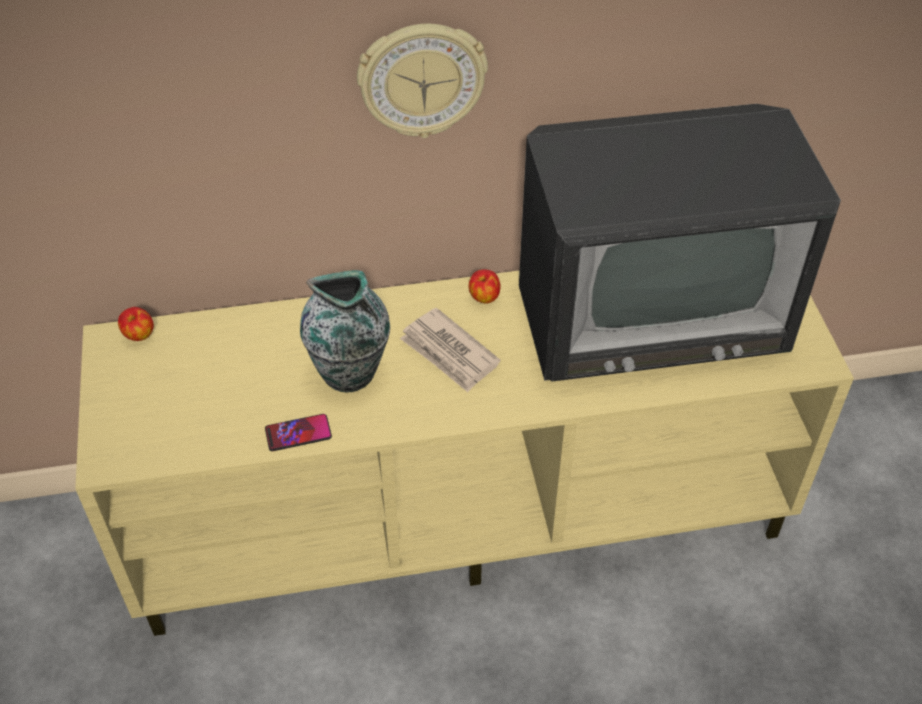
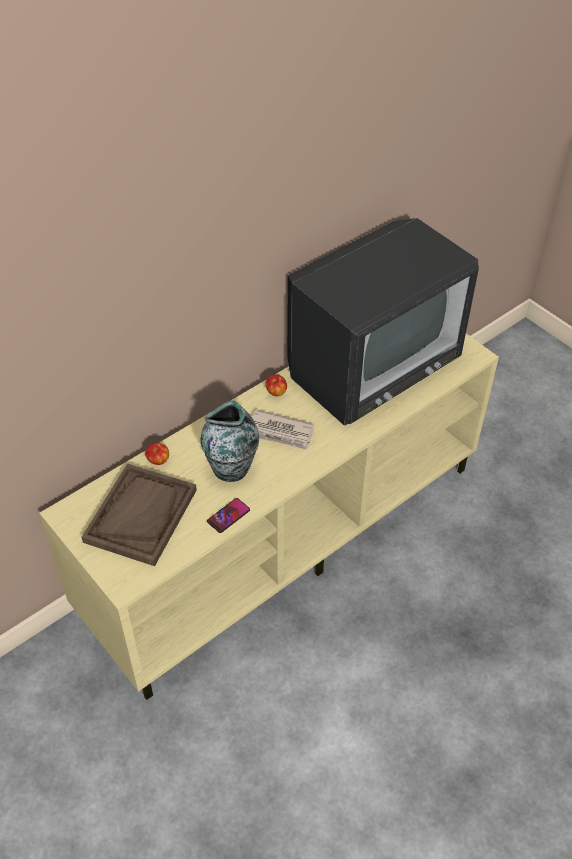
camera: 30 degrees left, 0 degrees up
(139, 335) = (82, 503): apple -> apple (158, 461)
(193, 382) = (141, 515): none -> brown tray
(422, 79) = (226, 270): wall clock -> none

